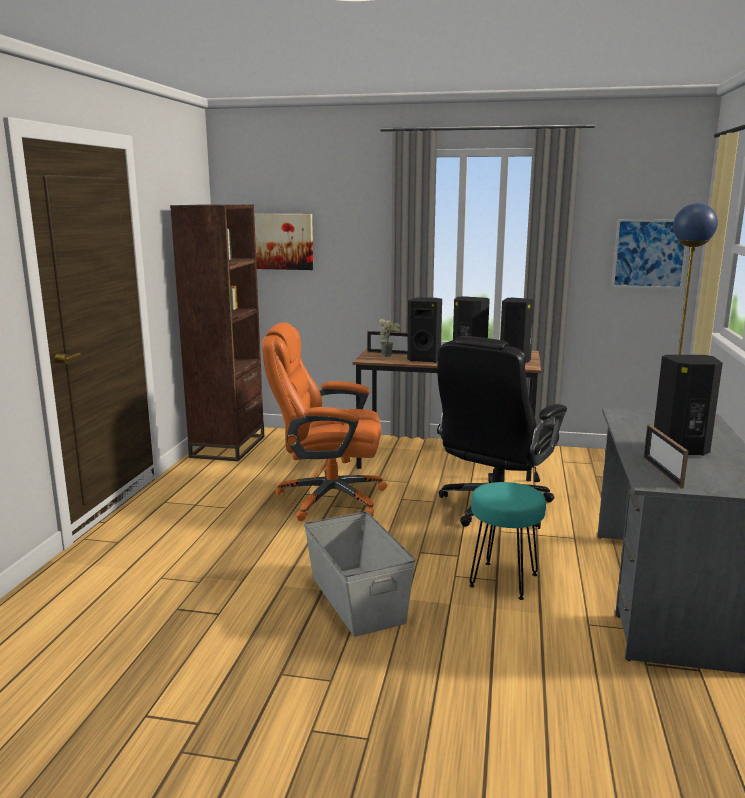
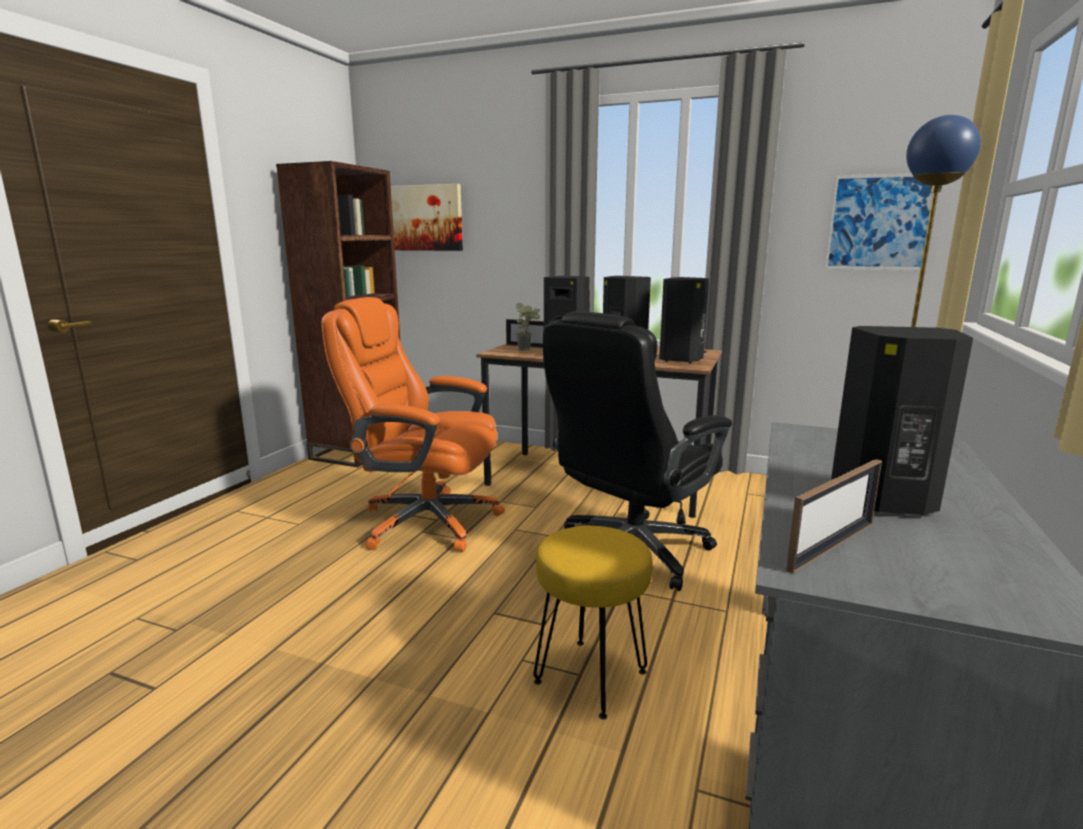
camera: 10 degrees right, 0 degrees up
(356, 599) = (357, 686): grey storage box -> none
(503, 580) = (590, 676): turquoise stool -> yellow stool
(662, 472) = (831, 546): picture frame -> picture frame turned 135 degrees counterclockwise

